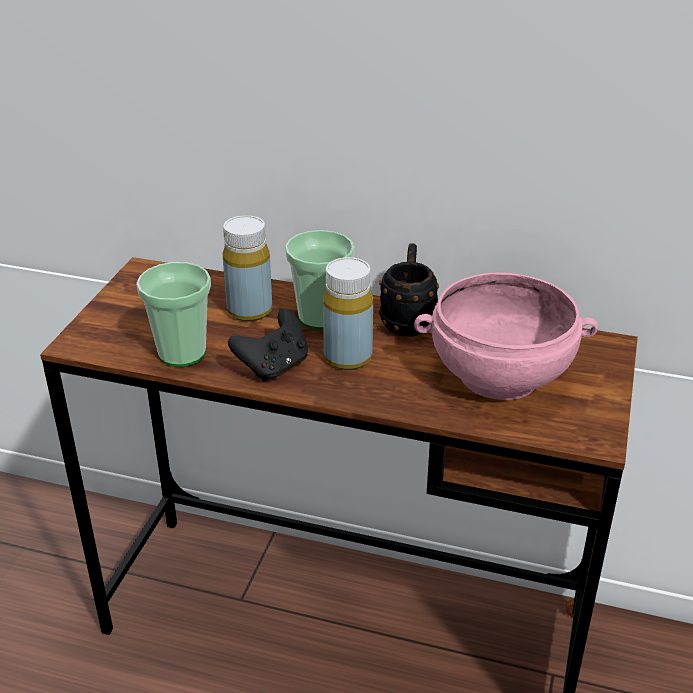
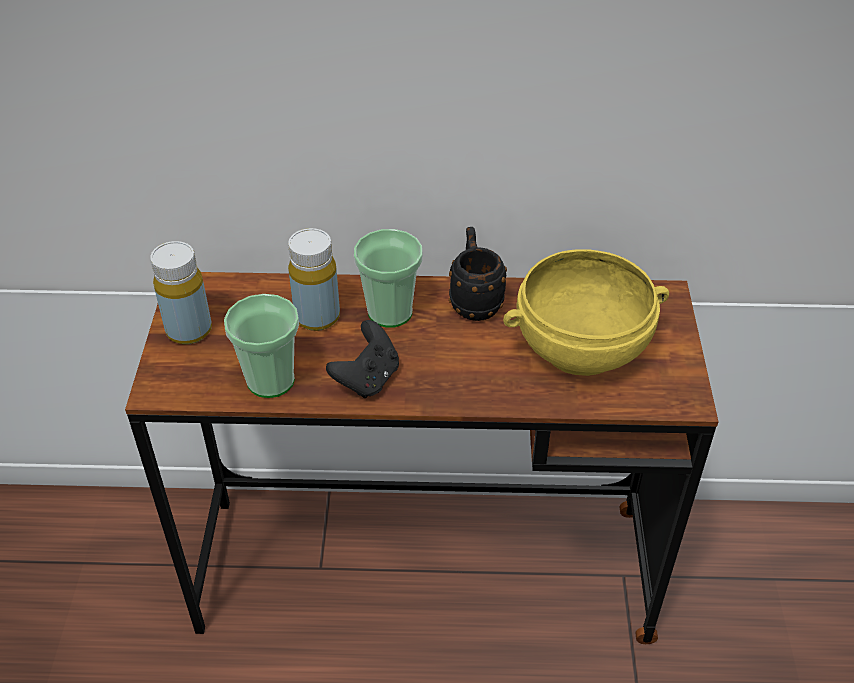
camera: 15 degrees left, 10 degrees up
(348, 357) = (434, 355): yellow bottle -> yellow bottle (189, 330)
(499, 377) = (581, 350): pink bowl -> yellow bowl

